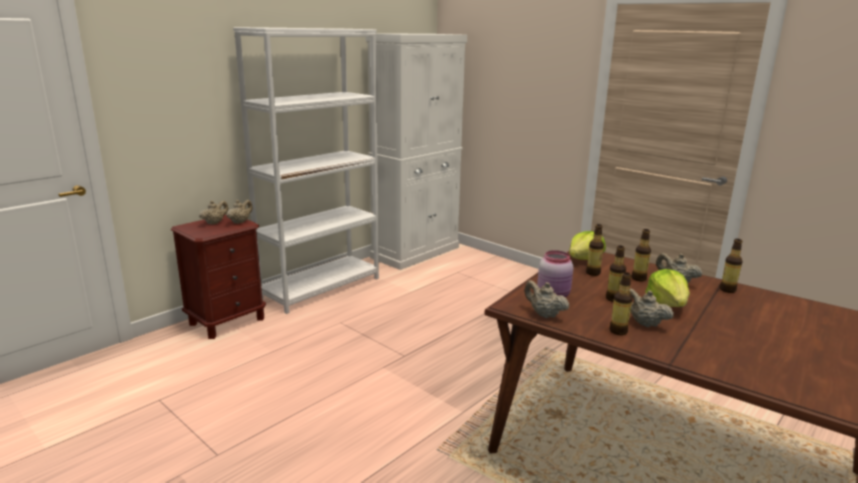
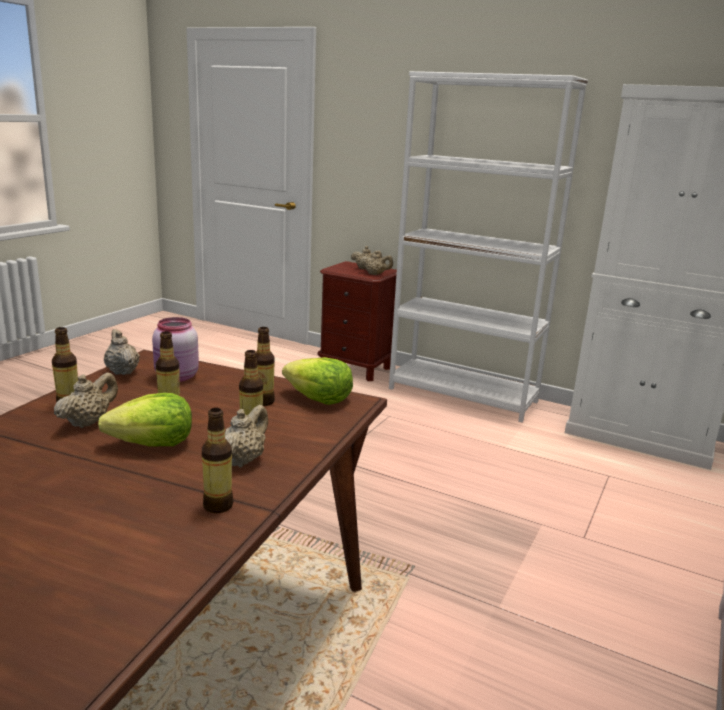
camera: 75 degrees right, 0 degrees up
(544, 314) = (122, 371): beige teapot -> beige teapot turned 60 degrees counterclockwise

